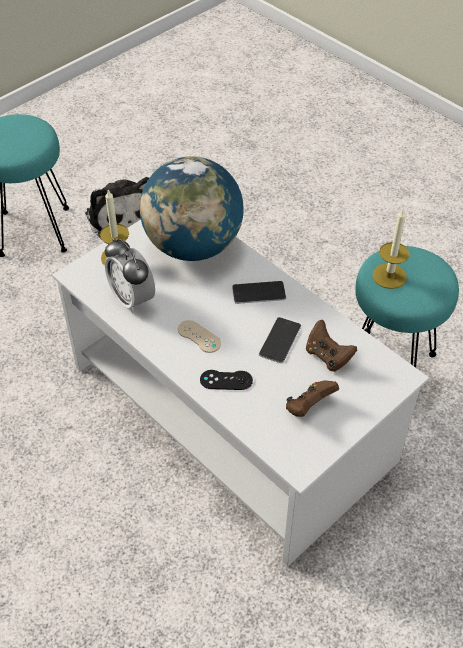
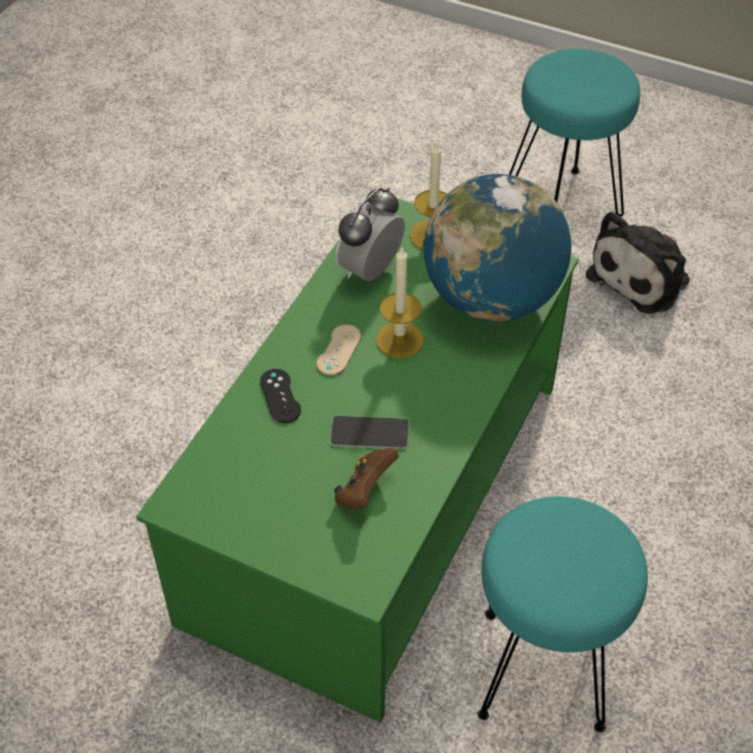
camera: 70 degrees right, 0 degrees up
(232, 413) = (375, 501): white coffee table -> green coffee table
(259, 292) = (443, 388): phone -> none
(309, 407) = (270, 492): brown game controller -> none
(389, 276) = (555, 531): candle -> candle (399, 340)

